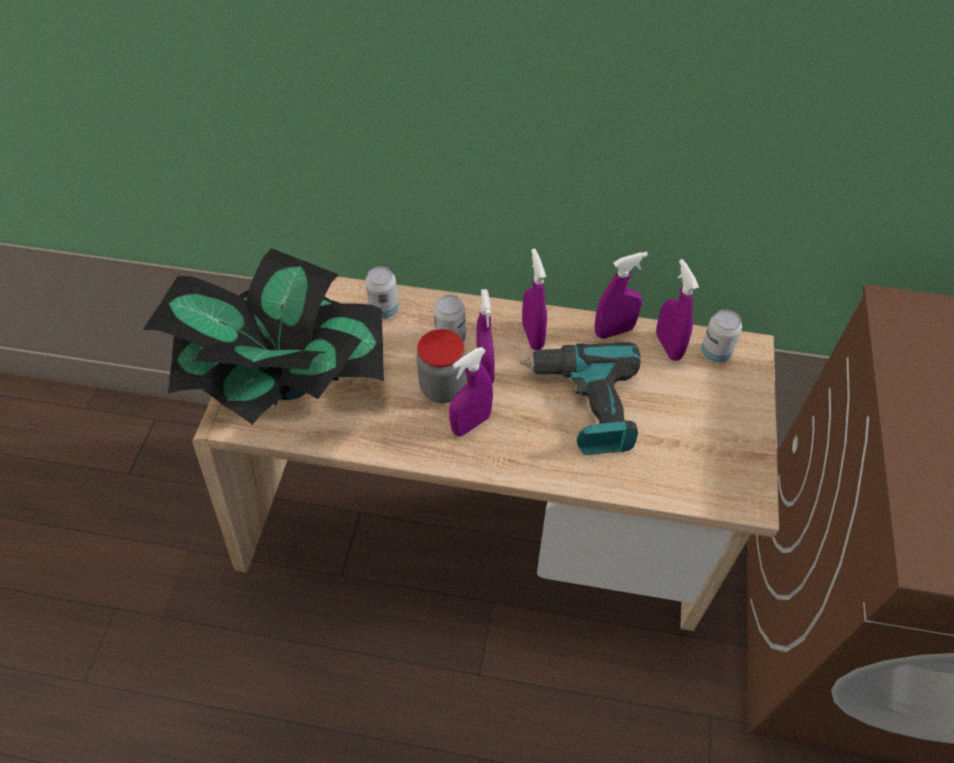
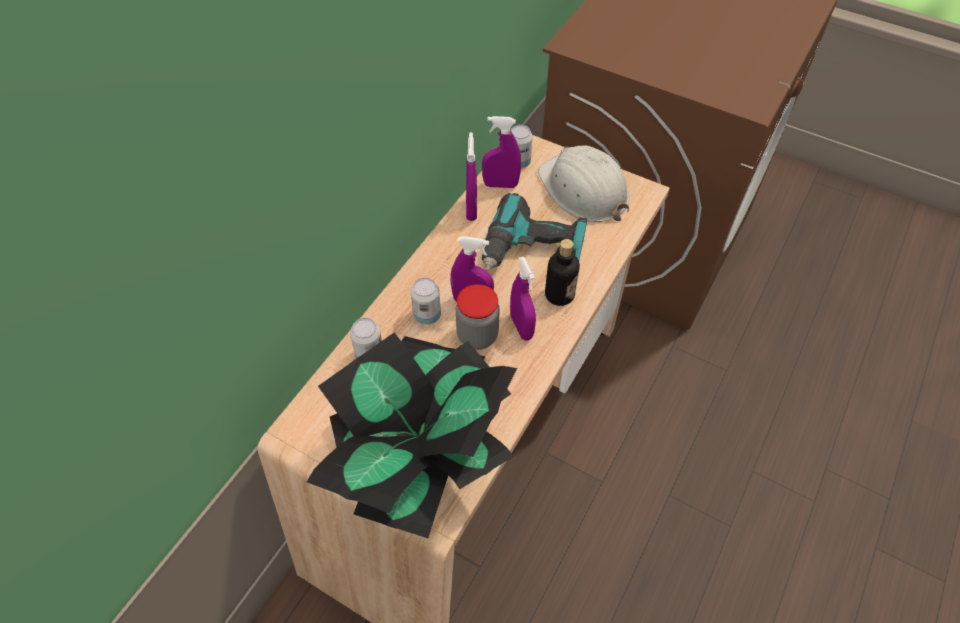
camera: 70 degrees left, 0 degrees up
(532, 336) = (452, 260): purple spray bottle -> none
(532, 448) = (559, 295): none -> bottle
(711, 431) = (583, 190): none -> white hard hat

